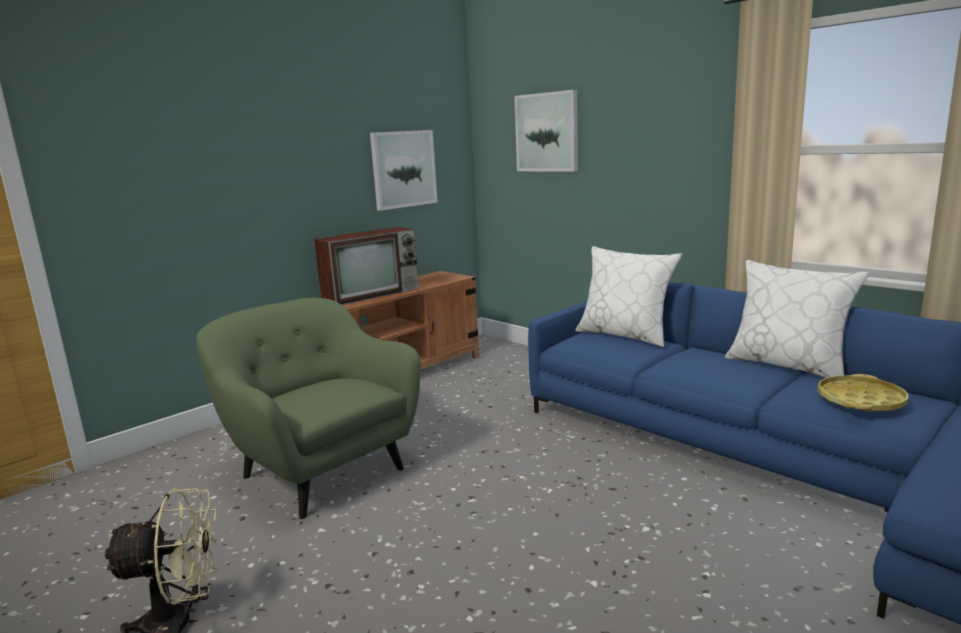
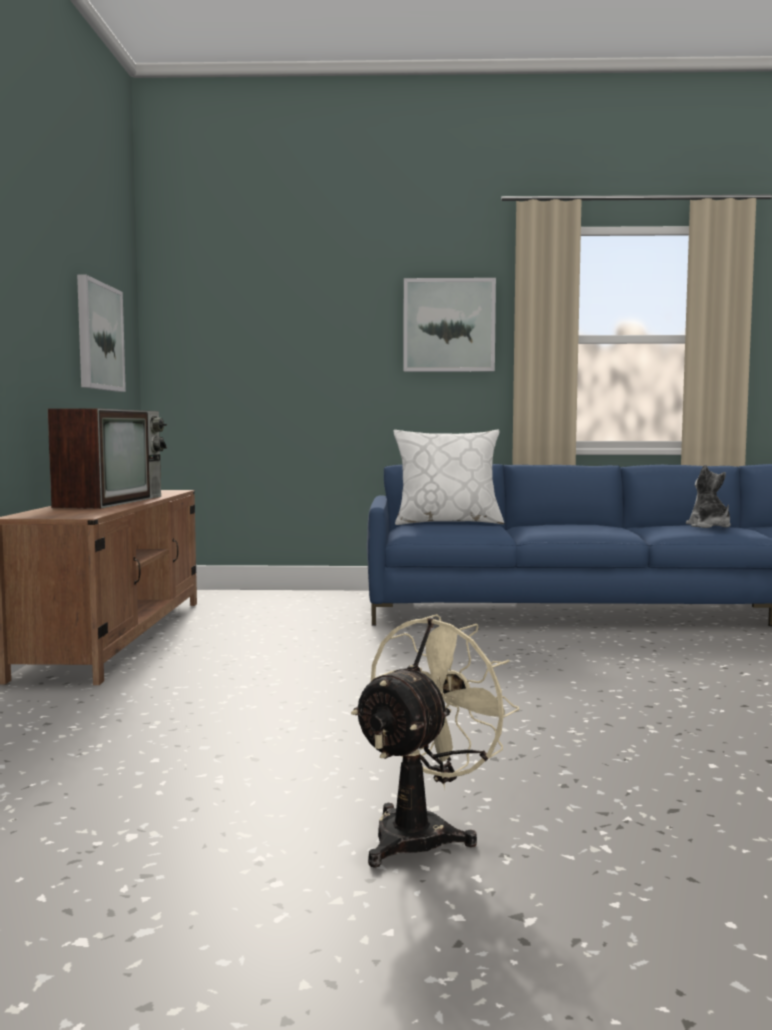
camera: 45 degrees left, 10 degrees down
(320, 471) = (247, 706): green armchair -> none
(547, 132) = (271, 313): picture -> picture (449, 325)
(788, 365) = (612, 523): white pillow -> none
(860, 400) = (709, 526): yellow tray -> plush toy

